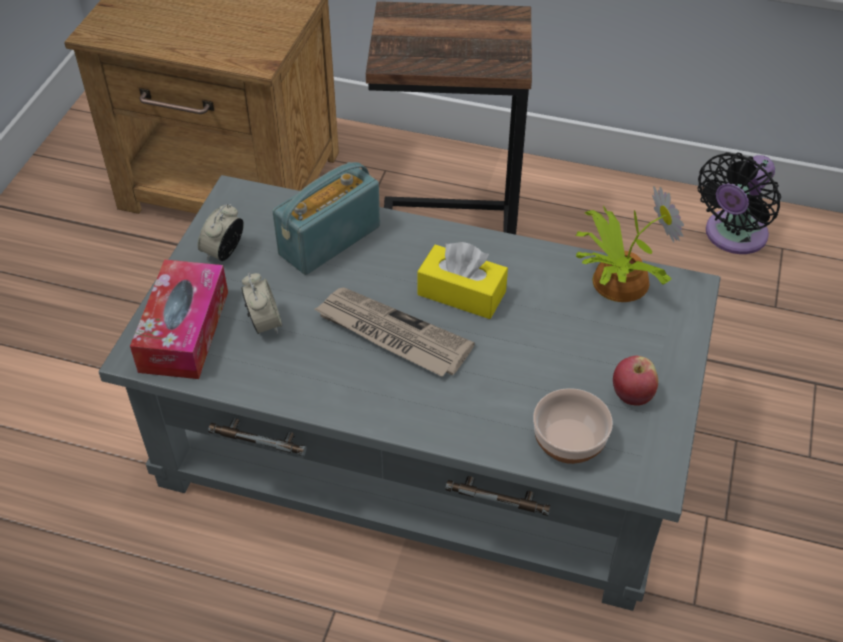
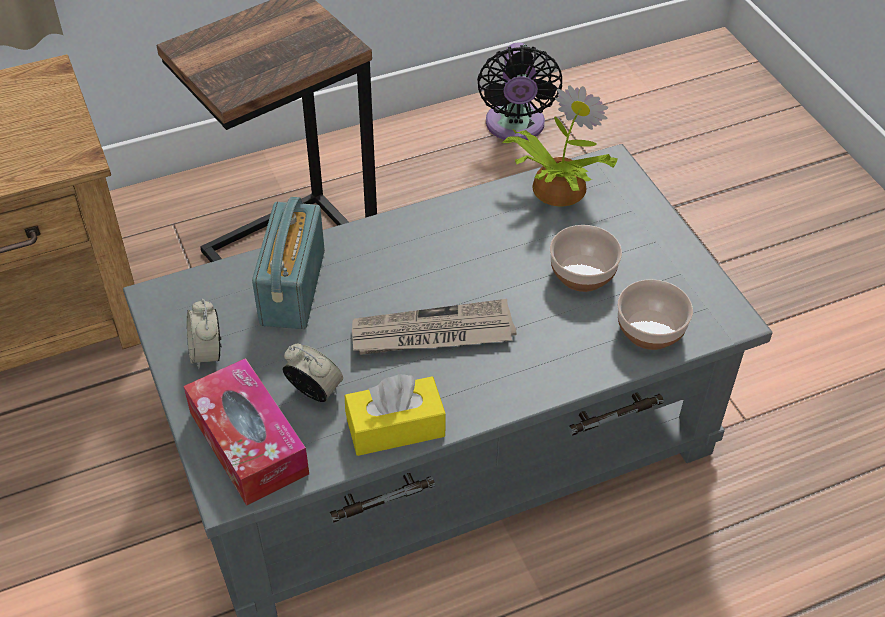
camera: 40 degrees left, 0 degrees up
(461, 293) = (451, 267): yellow tissue box -> yellow tissue box (395, 427)
(563, 361) = (583, 273): none -> bowl
(632, 395) = (656, 268): apple -> none

